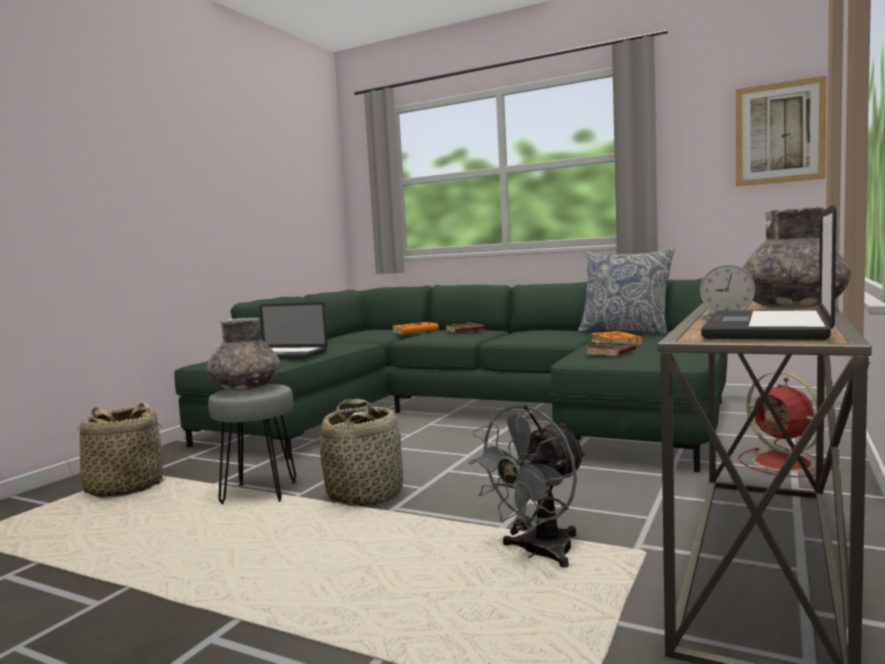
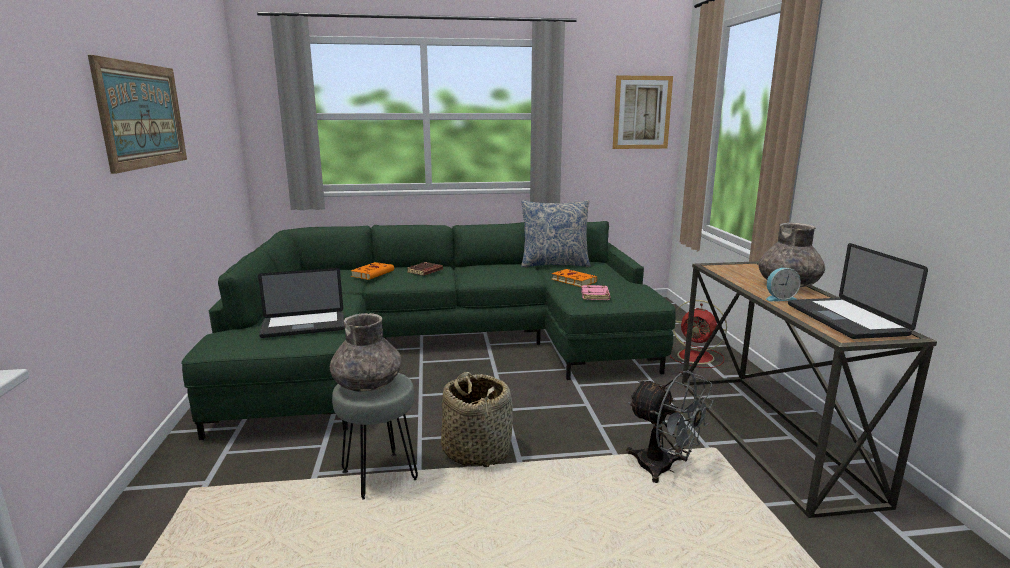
camera: 35 degrees left, 10 degrees up
(124, 488) = (211, 512): basket -> none
(193, 169) = (143, 115): none -> picture
(538, 554) = (664, 469): grey fan -> grey fan turned 60 degrees counterclockwise
(611, 354) = (595, 296): brown book -> pink book

